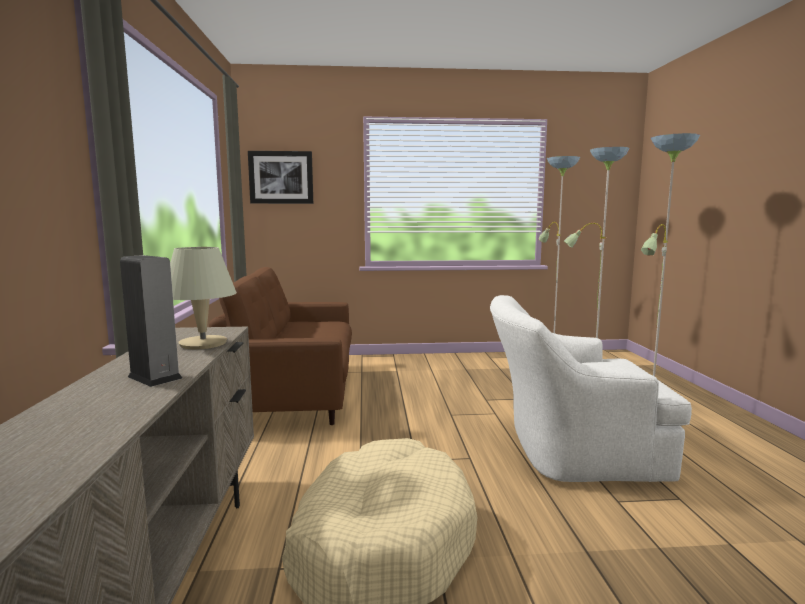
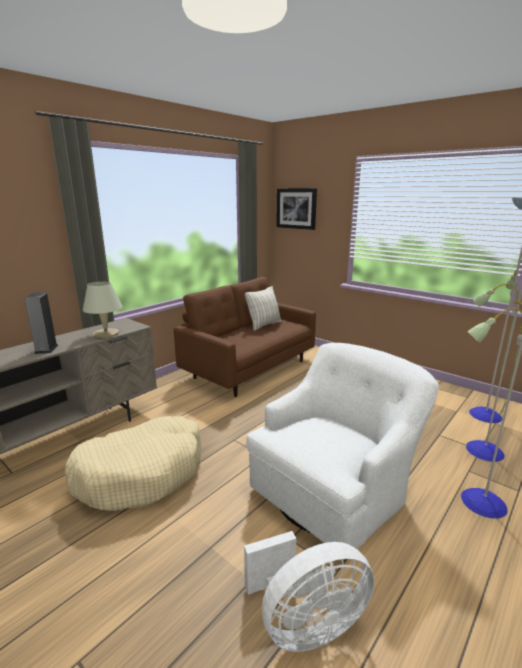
camera: 45 degrees right, 10 degrees up
(296, 329) = (264, 325): none -> pillow
(569, 450) = (335, 488): white armchair -> white armchair turned 90 degrees clockwise
(736, 543) = (305, 624): none -> white fan

